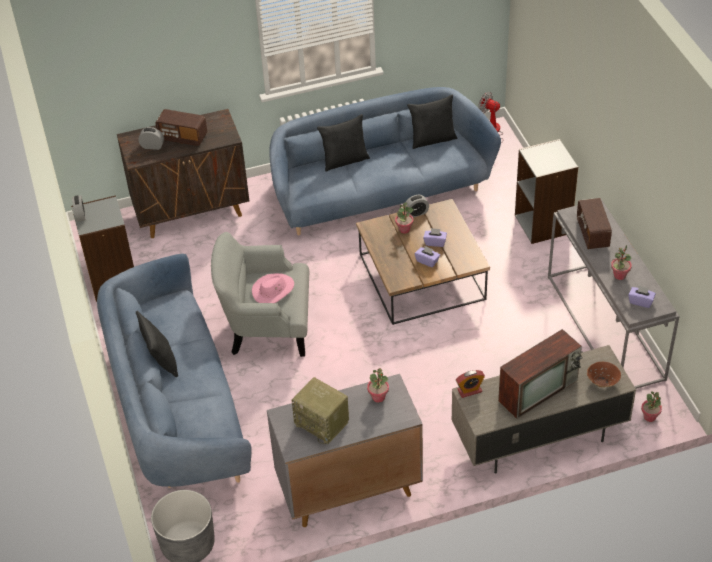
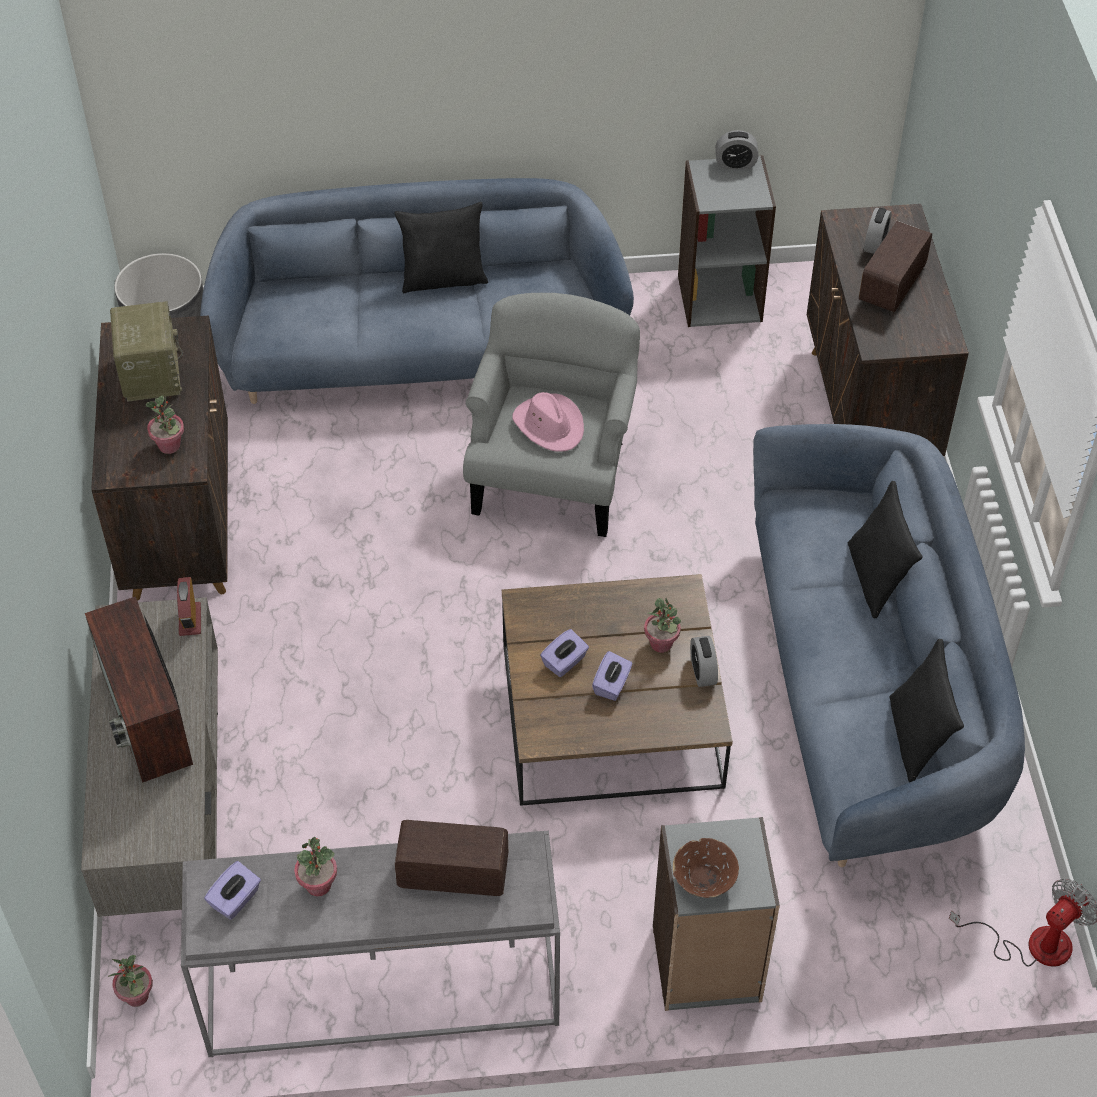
camera: 100 degrees right, 5 degrees up
(323, 423) = (150, 373): radio -> radio turned 120 degrees clockwise
(348, 489) = (180, 525): grey cabinet -> brown cabinet
(602, 382) = (121, 821): brown bowl -> brown bowl (704, 879)

